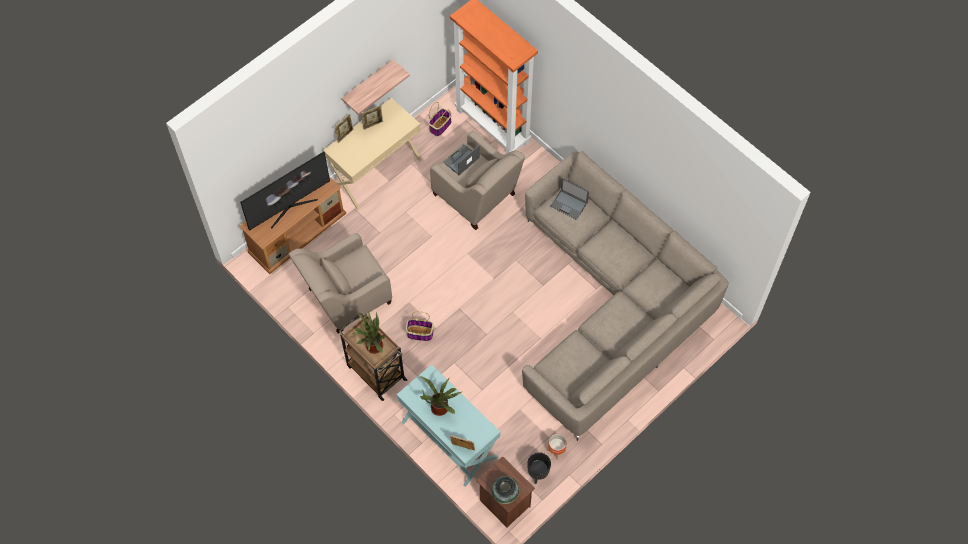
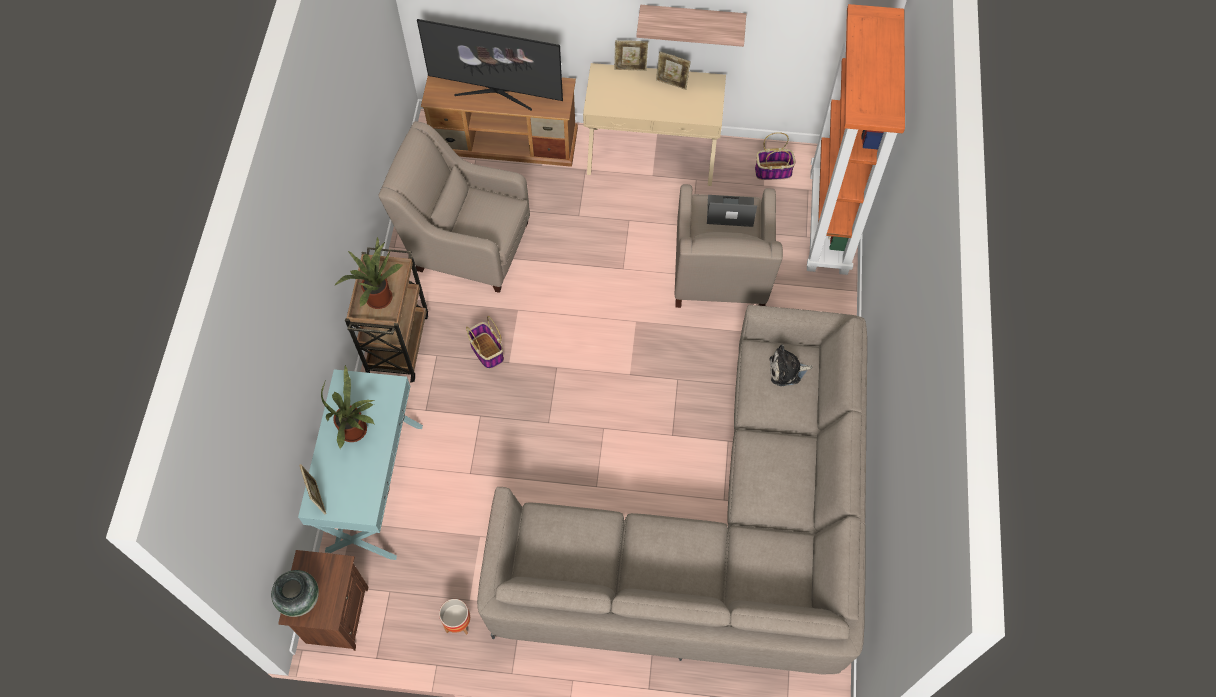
camera: 50 degrees right, 0 degrees up
(537, 474) = (407, 625): black planter -> none
(569, 204) = (787, 370): laptop -> plush toy

